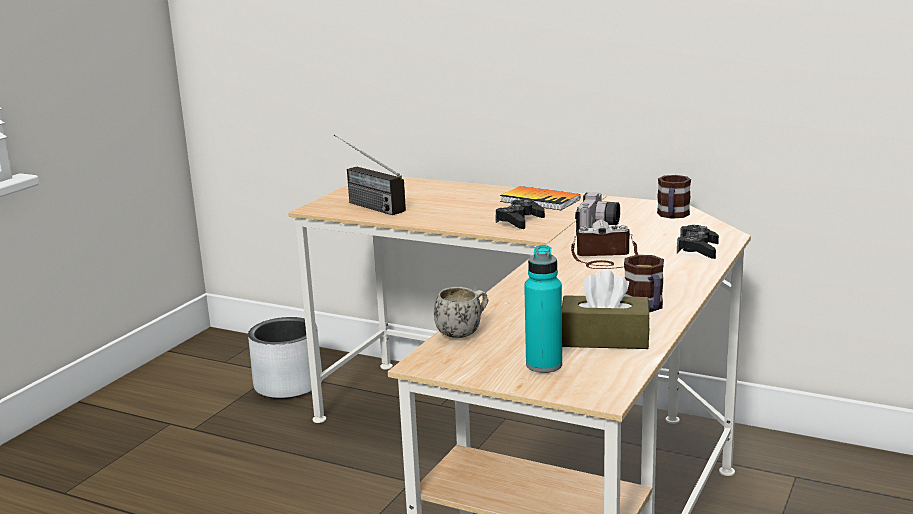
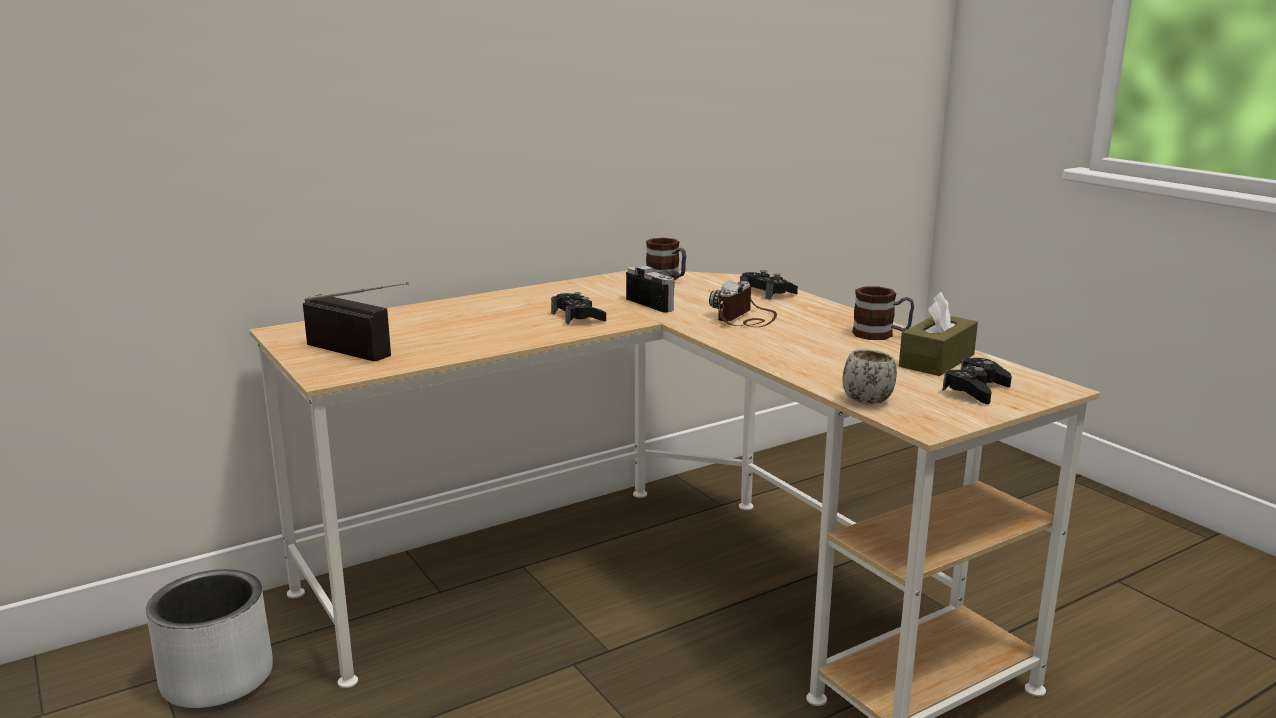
camera: 60 degrees left, 0 degrees up
(363, 204) = (369, 354): radio -> radio turned 135 degrees counterclockwise
(540, 200) = (530, 298): book -> none
(544, 365) = (975, 390): turquoise bottle -> black game controller

